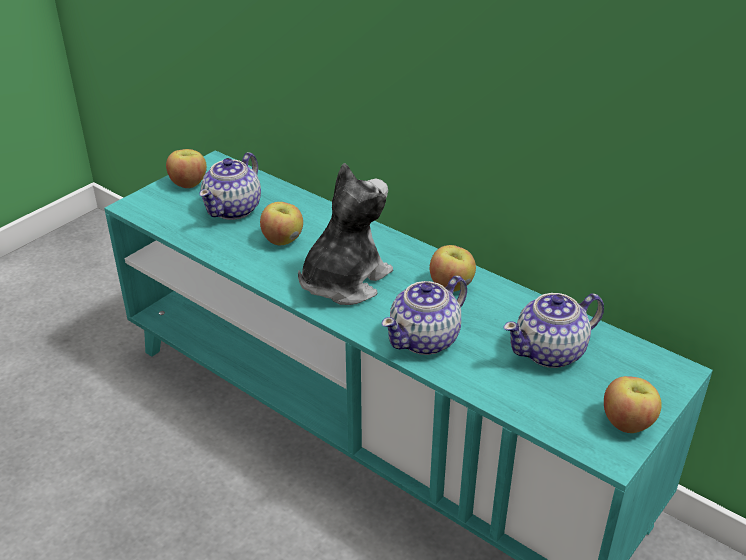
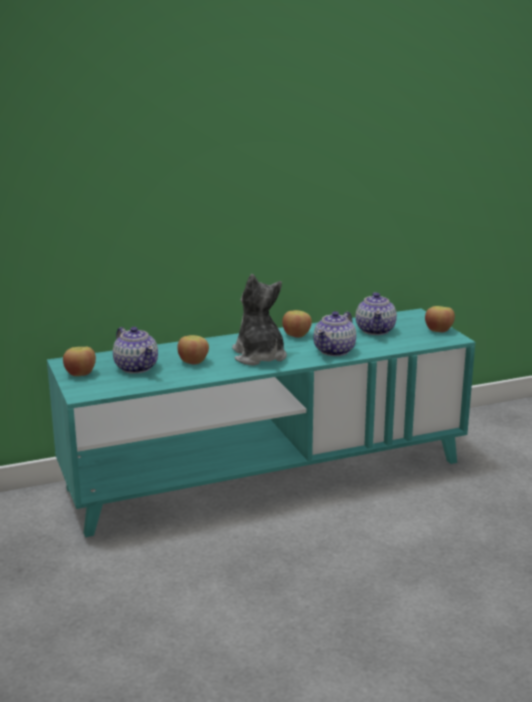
camera: 60 degrees left, 15 degrees down
(425, 339) = (335, 351): teapot -> teapot turned 45 degrees clockwise

